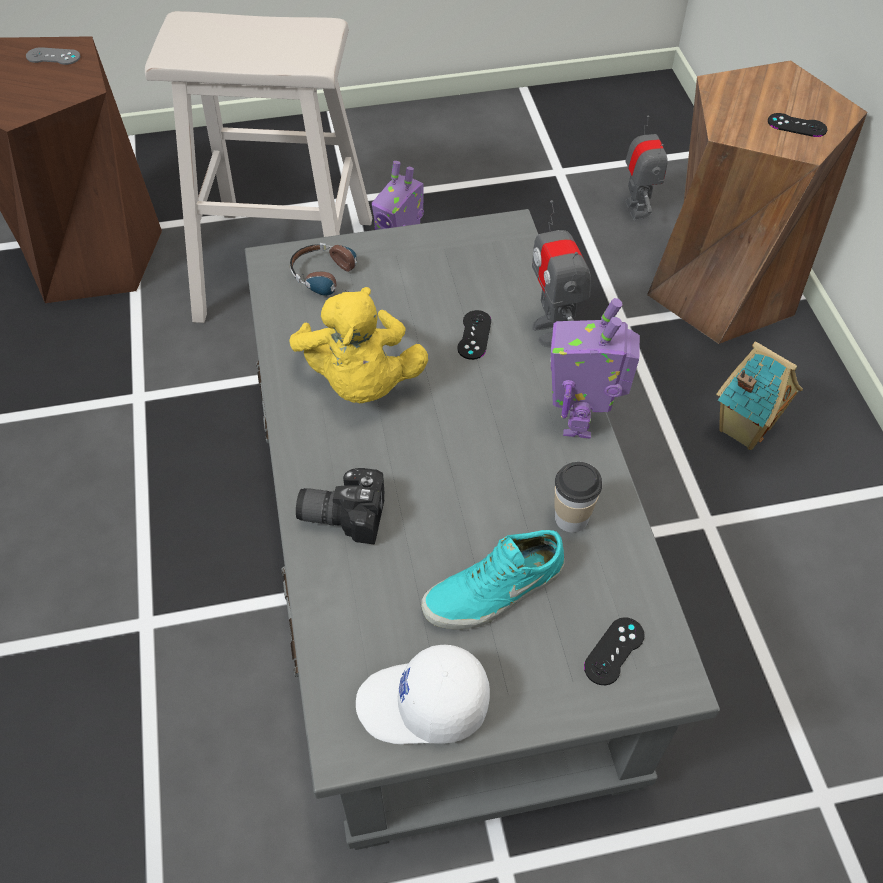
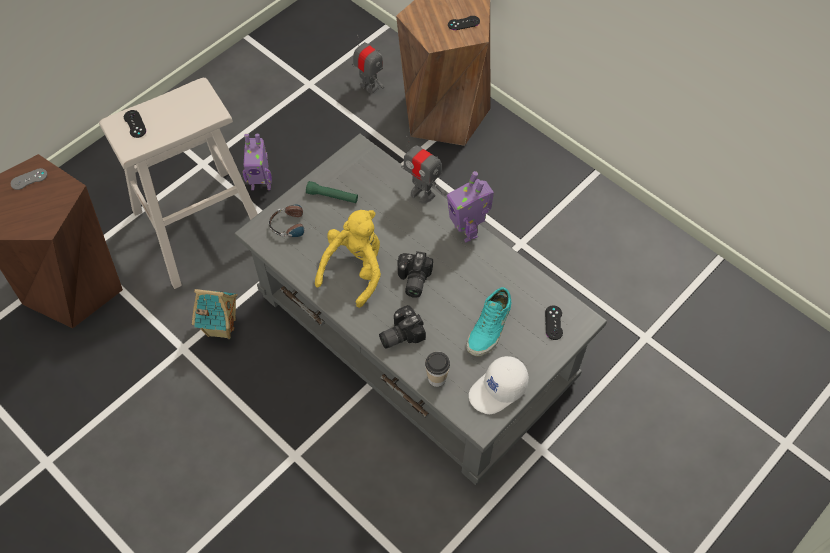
camera: 35 degrees left, 5 degrees up
(361, 382) = (355, 269): yellow plush toy -> yellow plush toy turned 105 degrees counterclockwise
(416, 269) = (332, 196): none -> green flashlight
(431, 444) = (412, 280): none -> camera
(474, 335) = (388, 216): black game controller -> black game controller (135, 124)
(571, 517) = (496, 277): cup -> cup (436, 378)
(743, 428) = (506, 185): toy house -> toy house (220, 327)

